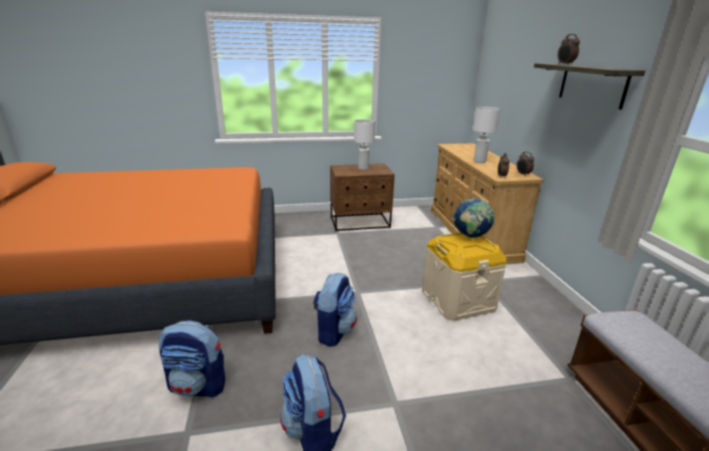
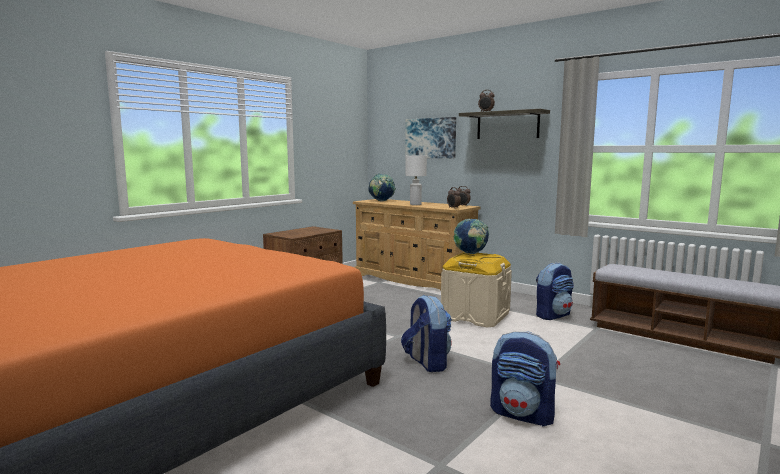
camera: 40 degrees left, 15 degrees down
(198, 386) = (386, 439): backpack -> backpack (553, 315)
(363, 168) = (303, 231): white table lamp -> none
(461, 149) = (381, 201): none -> globe
(521, 87) = (431, 138): none -> picture

